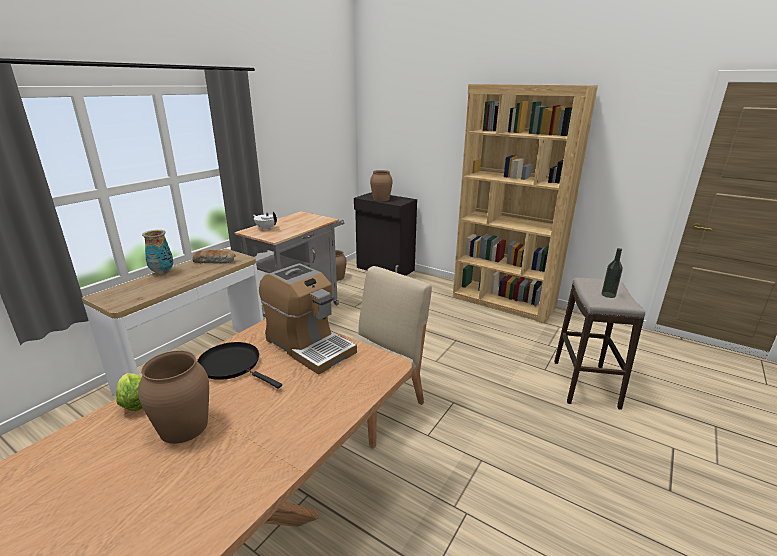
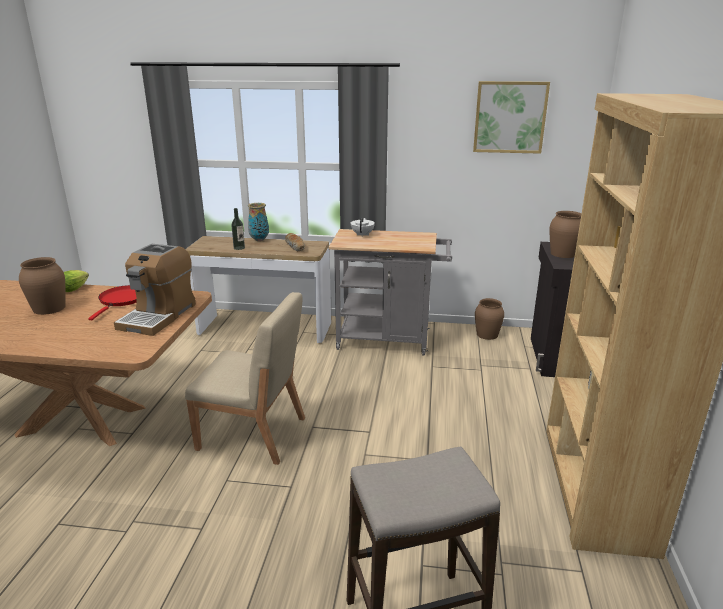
camera: 65 degrees right, 0 degrees up
(233, 365) = (122, 300): black frying pan -> red frying pan
(316, 112) = (510, 117): none -> picture
(608, 295) = (413, 484): bottle -> bottle (239, 248)

